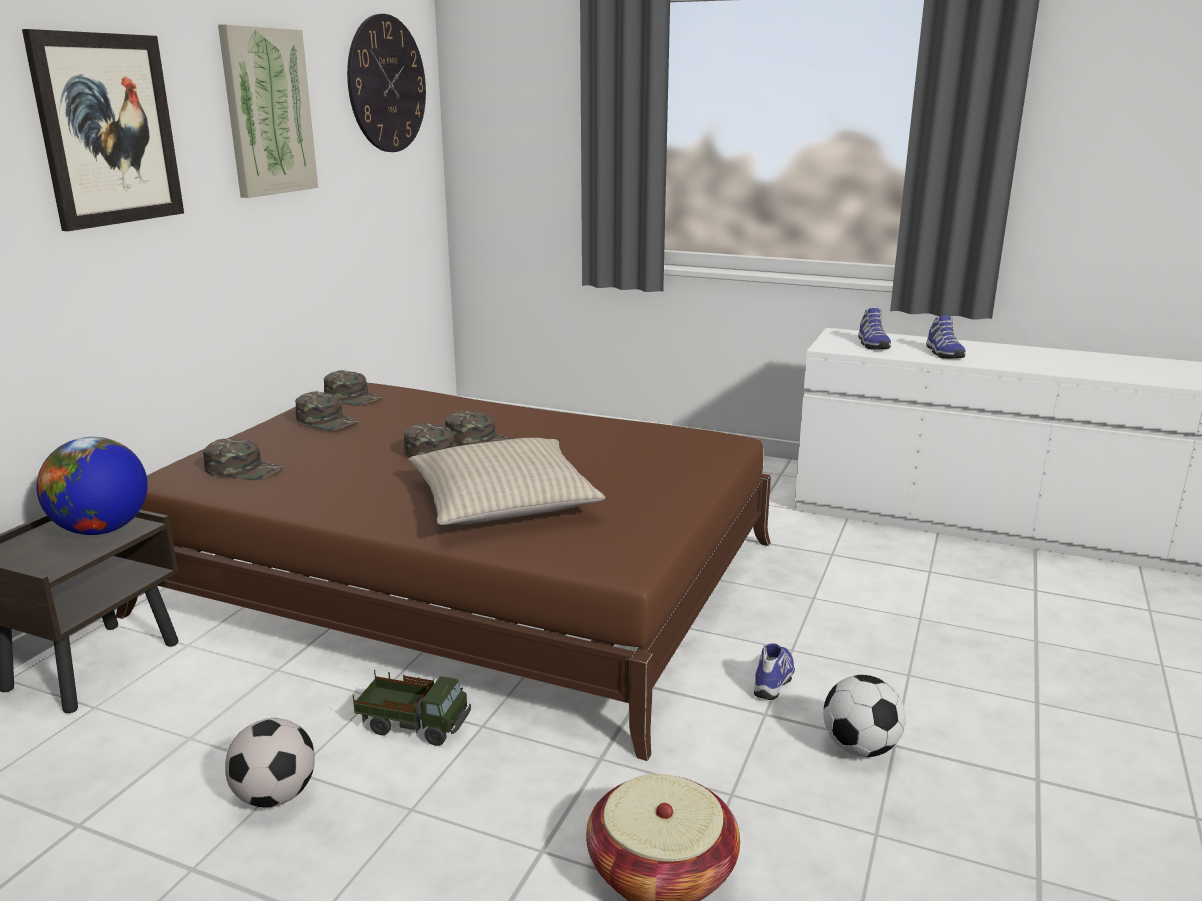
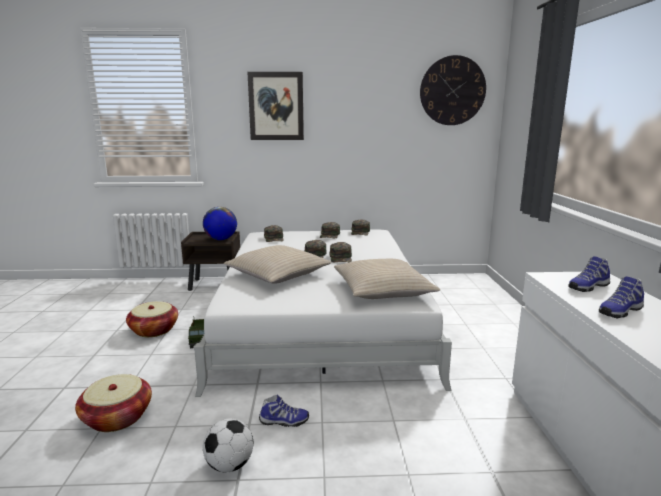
camera: 65 degrees right, 5 degrees down
(268, 112) = (361, 102): picture -> none
(275, 796) = (154, 330): football -> basket
(468, 577) = (321, 319): brown bed -> white bed
(661, 448) = (382, 290): none -> beige pillow

